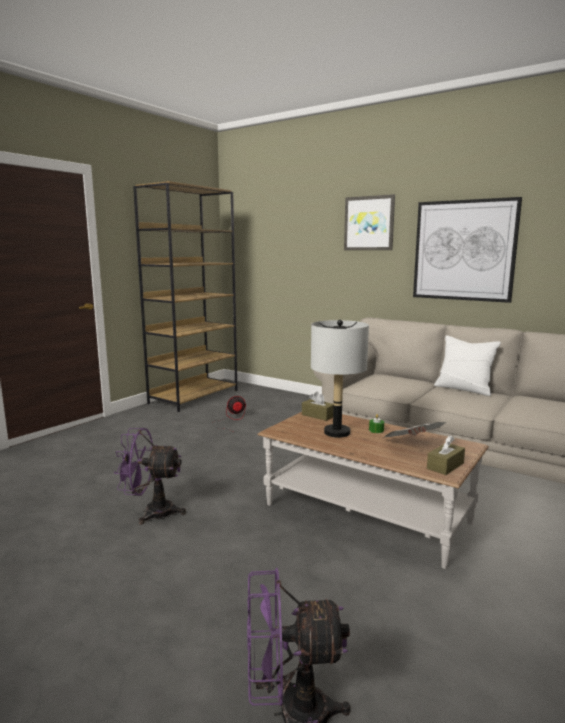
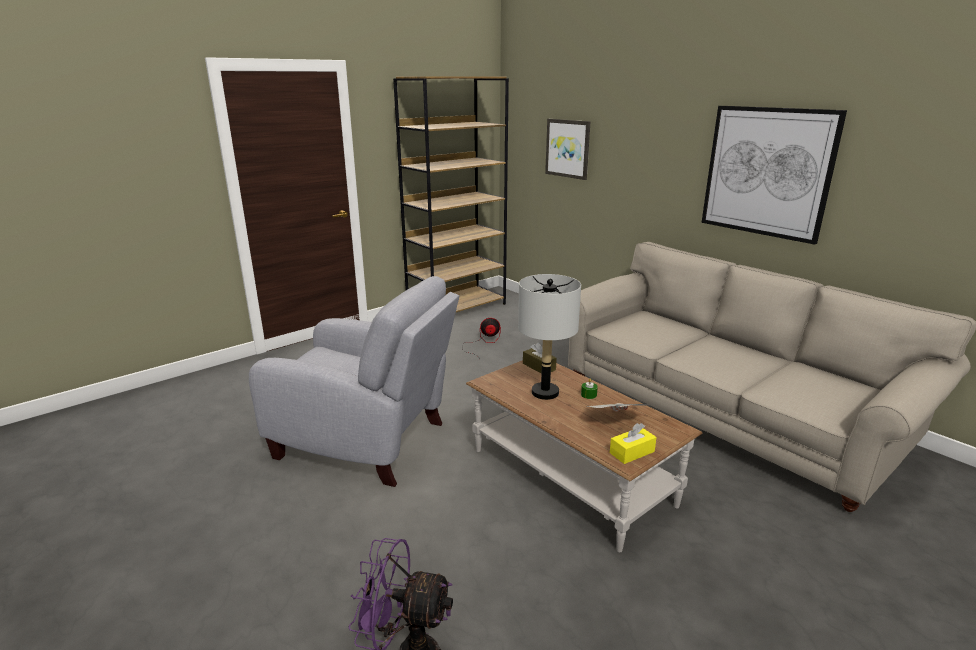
camera: 15 degrees right, 10 degrees up
(151, 512) = (366, 442): purple fan -> grey armchair
(369, 223) = (660, 126): picture -> picture (568, 148)
(445, 466) = (632, 452): brown tissue box -> yellow tissue box
(464, 389) = (734, 345): white pillow -> none

